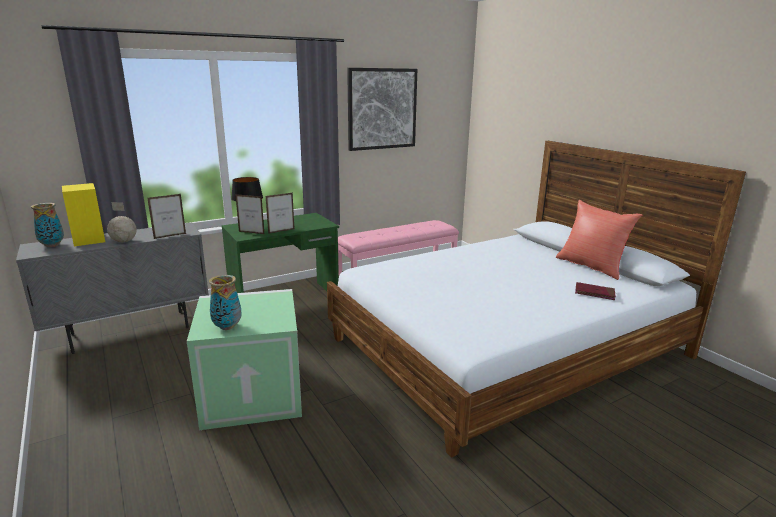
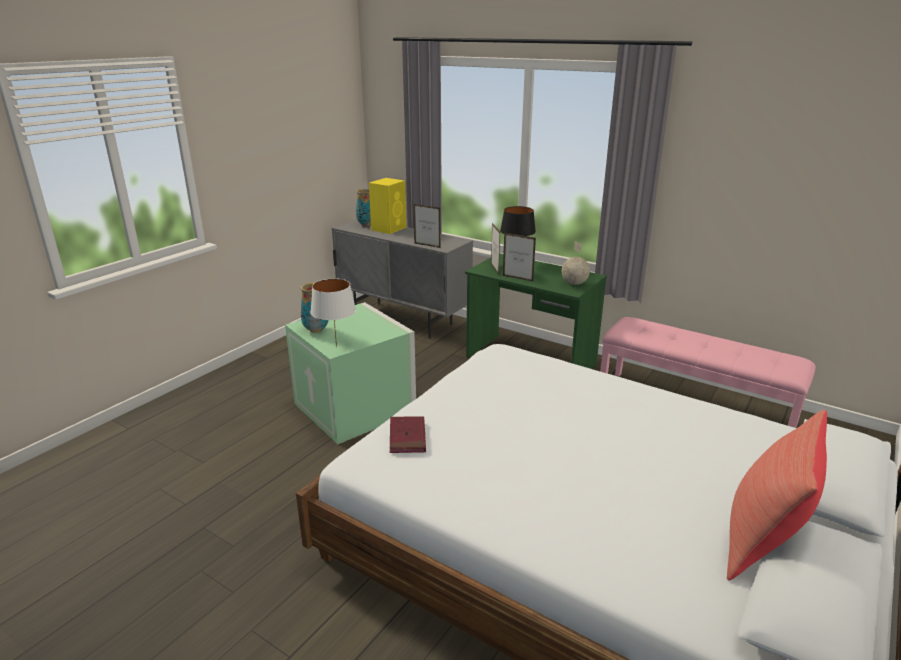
camera: 65 degrees right, 5 degrees up
(124, 241) = (397, 238): globe -> globe (574, 283)
(277, 323) = (337, 347): none -> white table lamp
(382, 109) = (758, 152): picture -> none
(594, 293) = (626, 552): red book -> red book (407, 437)

